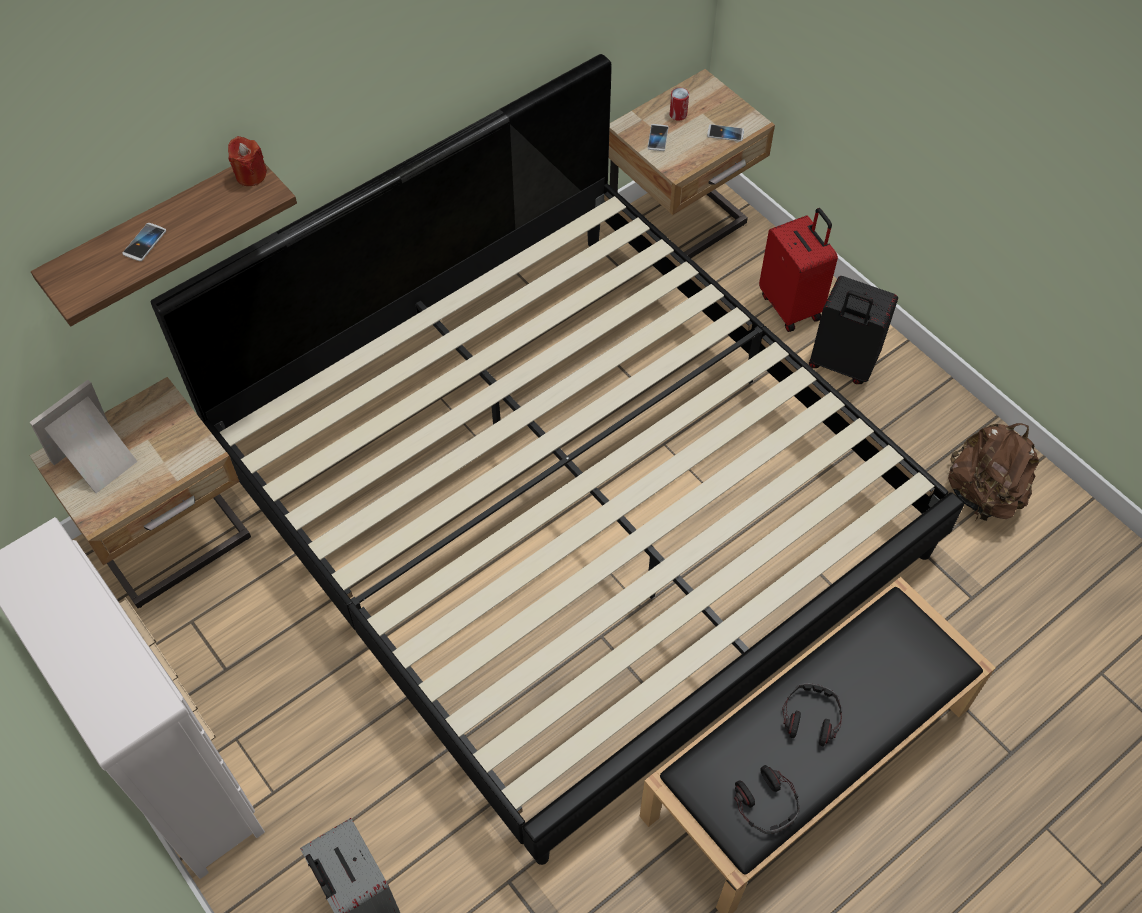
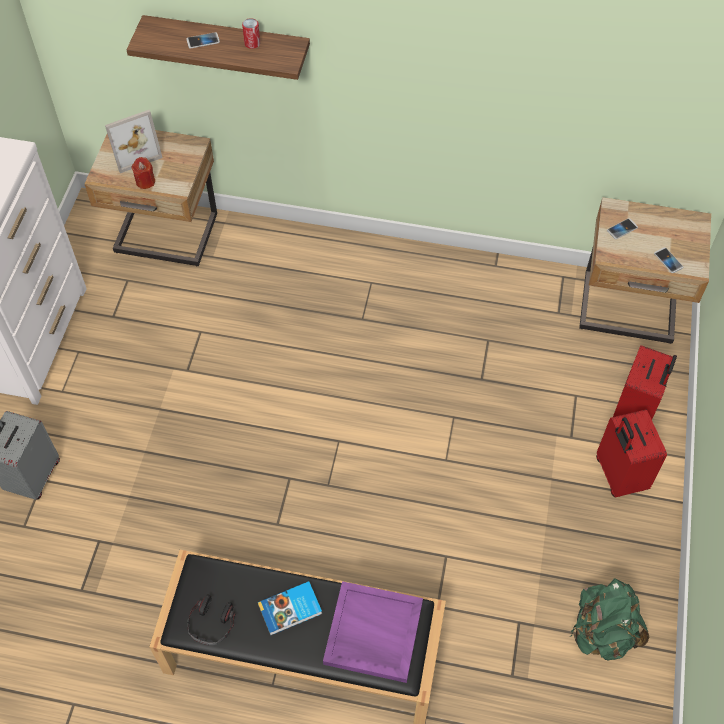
camera: 50 degrees right, 0 degrees up
(98, 460) = (133, 151): picture frame -> picture frame turned 150 degrees clockwise
(250, 175) = (291, 47): red candle -> red candle (145, 181)
(570, 505) = (362, 399): bed -> none
(678, 114) = (654, 226): can -> can (252, 43)
(810, 717) = (290, 610): headphones -> book
(841, 364) = (618, 475): black suitcase -> red suitcase
(893, 661) = (372, 633): none -> purple tray
(983, 494) = (602, 631): brown backpack -> green backpack

